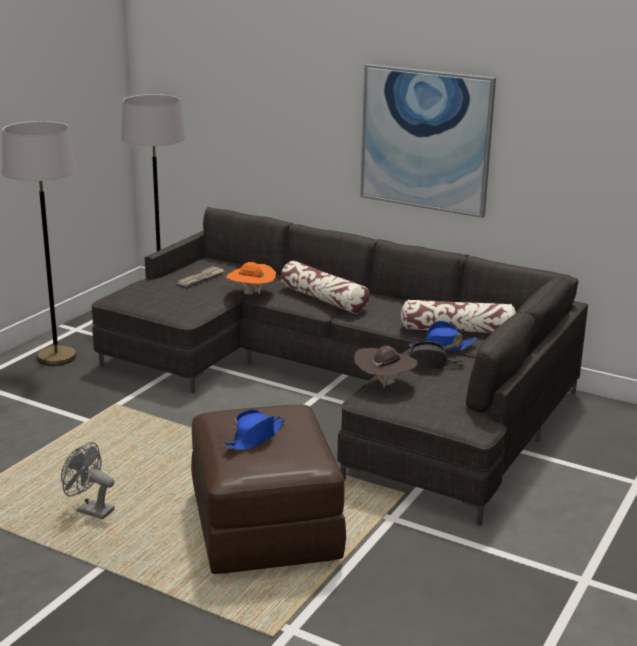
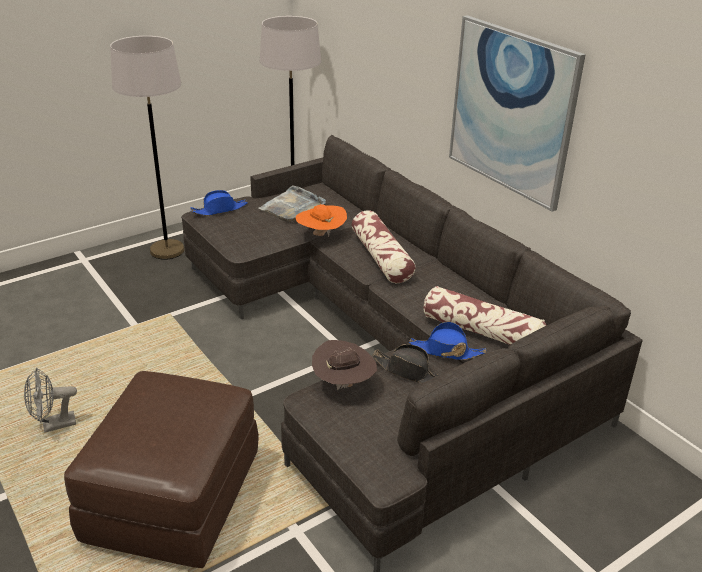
camera: 25 degrees right, 10 degrees up
(90, 510) = (53, 425): grey fan -> grey fan turned 75 degrees counterclockwise
(200, 278) = (292, 207): newspaper -> grey tray
(255, 437) = (154, 419): blue hat -> blue hat (219, 209)

